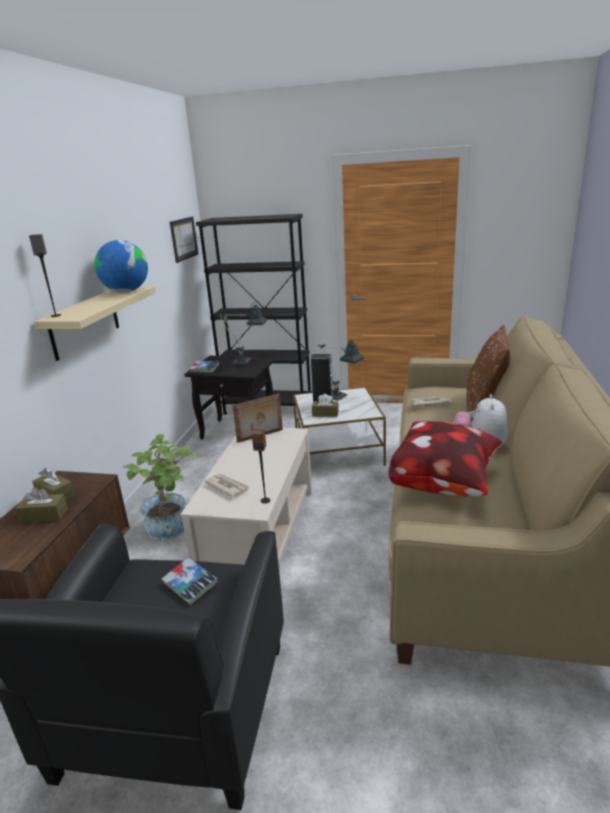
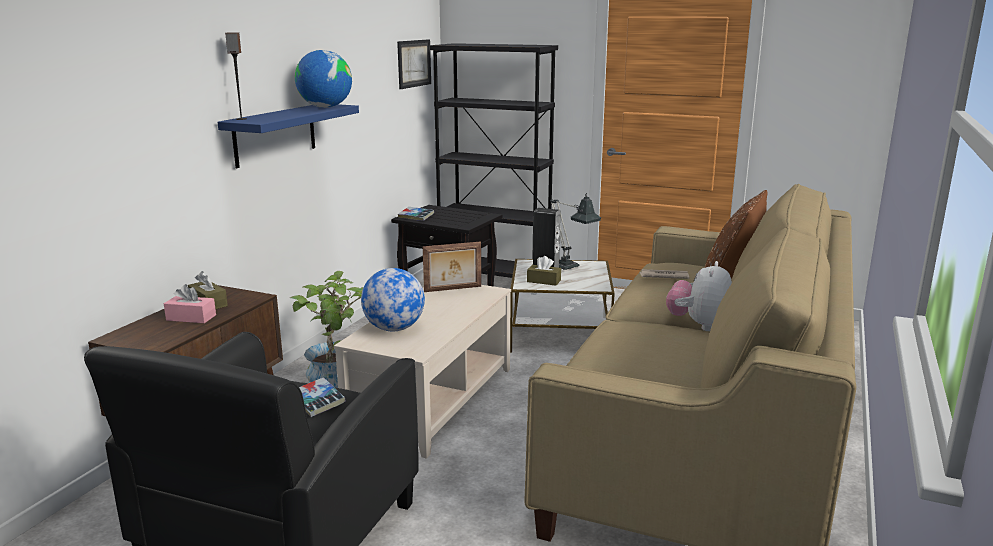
camera: 10 degrees right, 5 degrees down
(44, 515) = (191, 318): brown tissue box -> pink tissue box
(85, 322) = (275, 134): beige shelf -> blue shelf
(227, 486) = (394, 329): newspaper -> globe
(246, 362) = (467, 215): table lamp -> none
(265, 500) = (429, 345): speaker -> none
(445, 484) = (632, 350): pillow -> none

